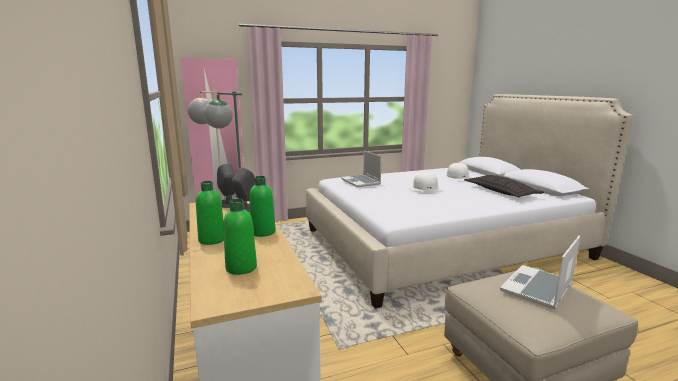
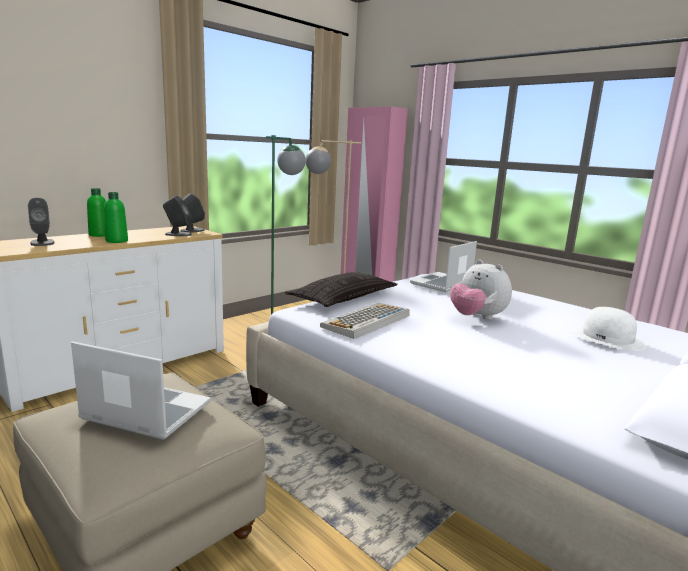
camera: 65 degrees right, 0 degrees up
(241, 268) = (42, 243): green bottle -> grey speaker
(424, 208) = (366, 321): none -> keyboard
(425, 188) = (477, 317): white hat -> plush toy
(501, 191) = (567, 376): pillow -> pillow (343, 298)

